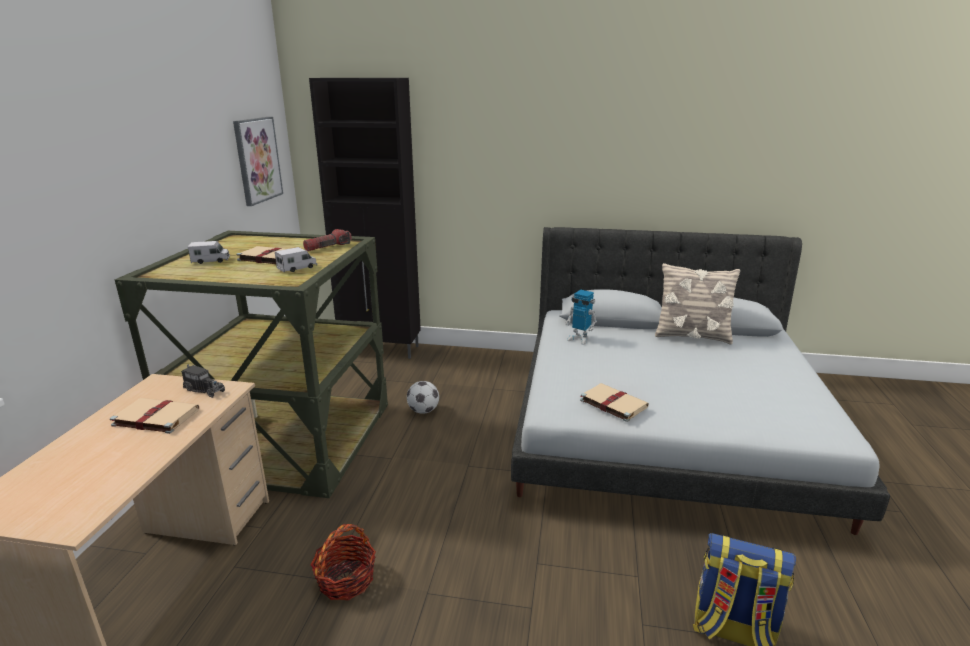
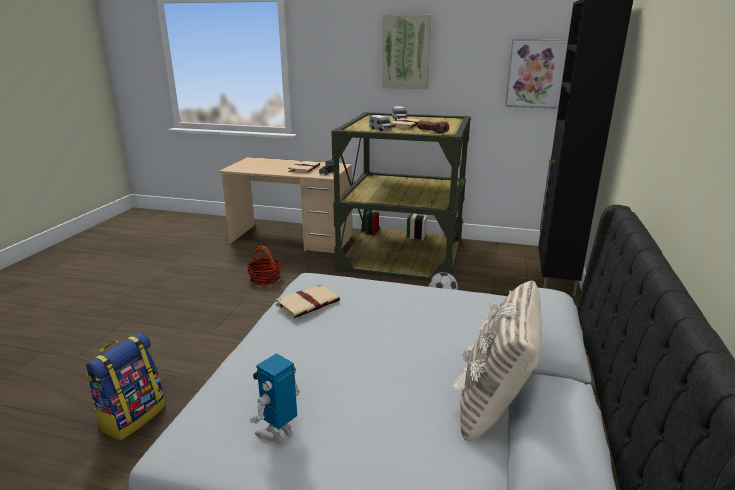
camera: 95 degrees right, 0 degrees up
(138, 158) = (406, 52): none -> picture
(579, 339) = (463, 308): toy robot -> toy robot (278, 432)

